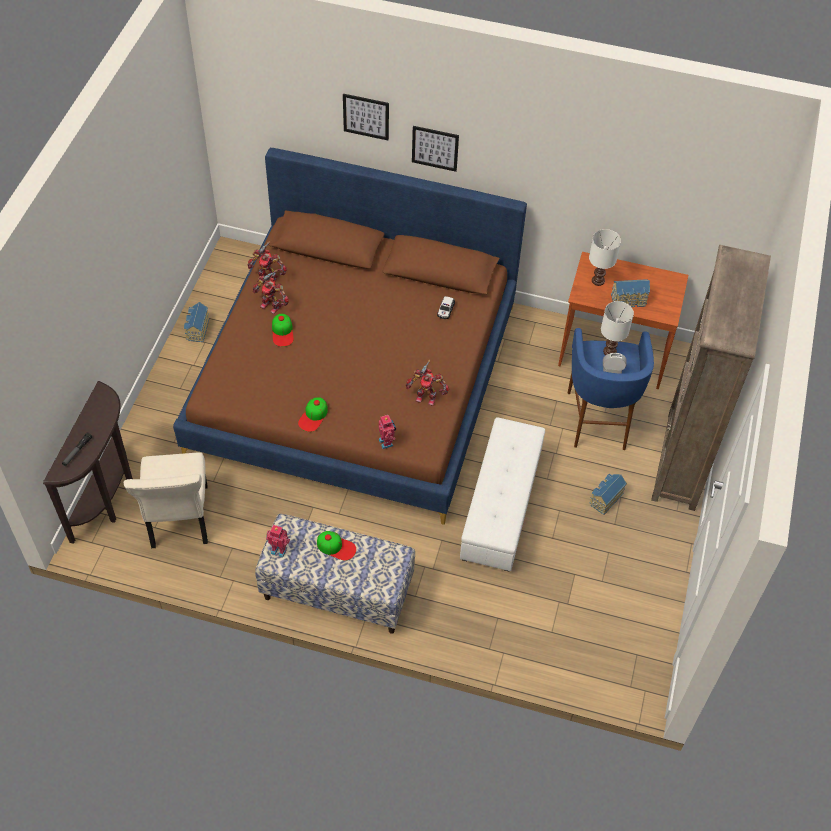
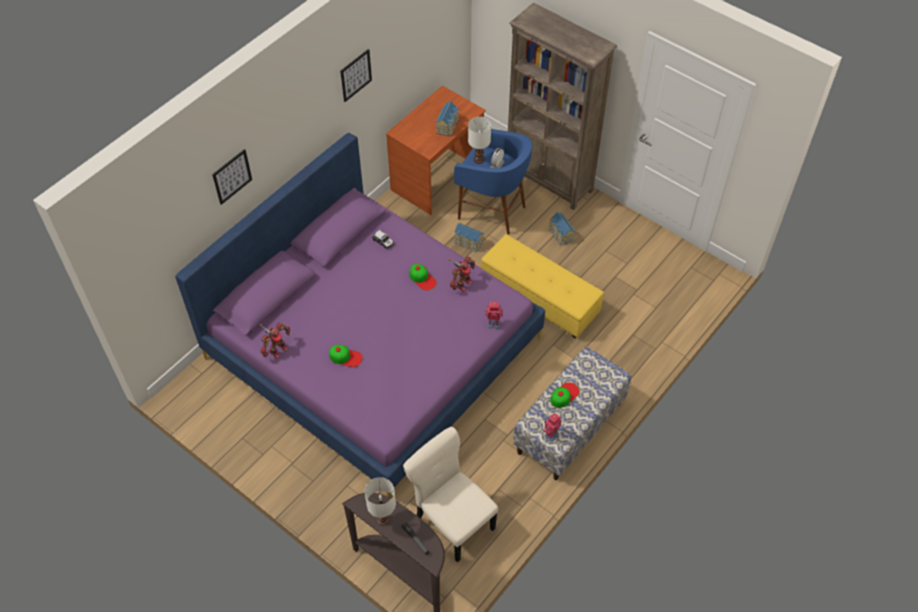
camera: 65 degrees left, 0 degrees up
(179, 519) = (452, 521): beige chair -> beige chair turned 150 degrees counterclockwise
(197, 329) = (253, 448): toy house -> toy house (468, 243)
(271, 305) = (310, 356): toy robot -> none
(313, 416) = (444, 363): cap -> cap (422, 278)
(355, 379) = (373, 348): brown bed -> purple bed
(435, 148) = (282, 153): picture -> picture (355, 75)
(500, 506) = (539, 297): white ottoman -> yellow ottoman
(597, 281) = (419, 135): white table lamp -> white table lamp (382, 519)

